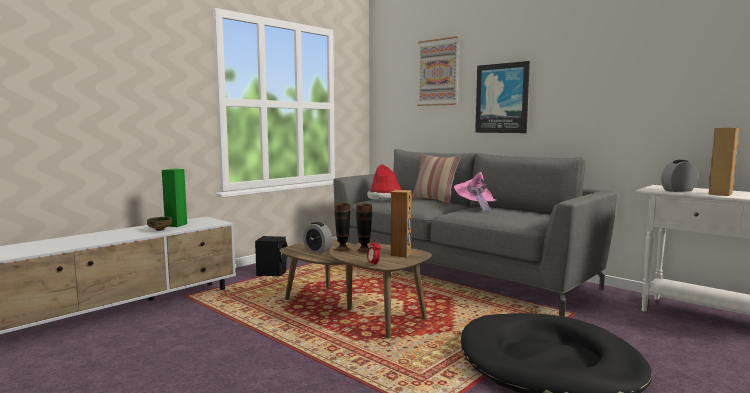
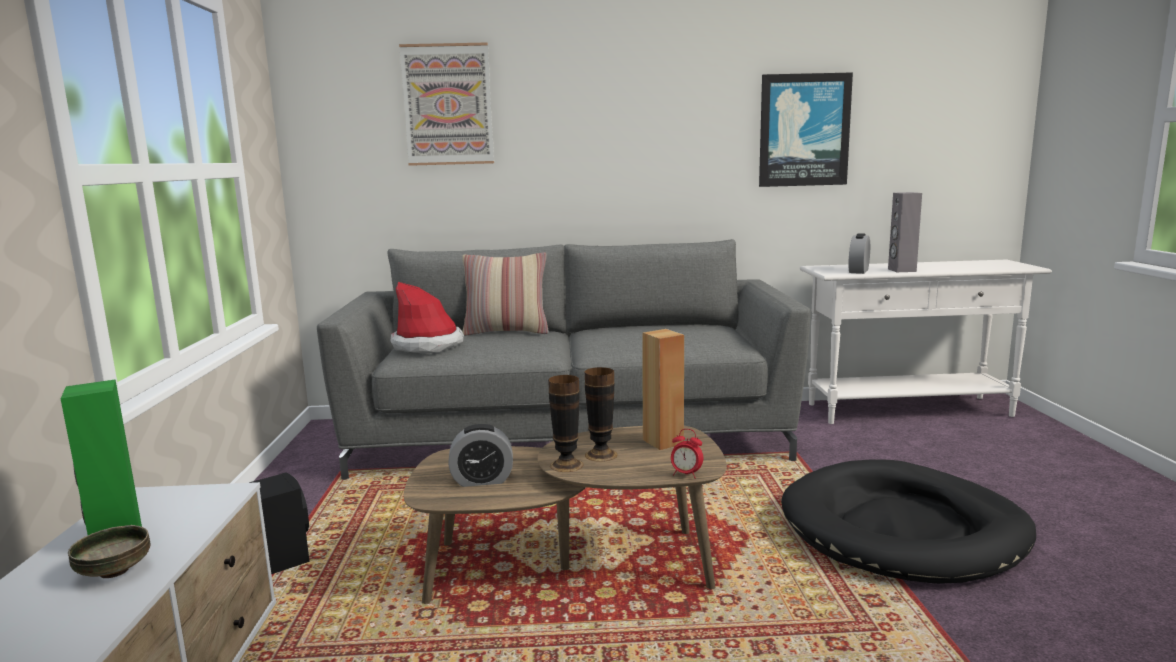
camera: 45 degrees left, 5 degrees up
(475, 207) = (603, 333): pink hat -> none
(502, 98) = (578, 153): picture -> picture (804, 130)
(719, 194) = (901, 270): brown speaker -> grey speaker

